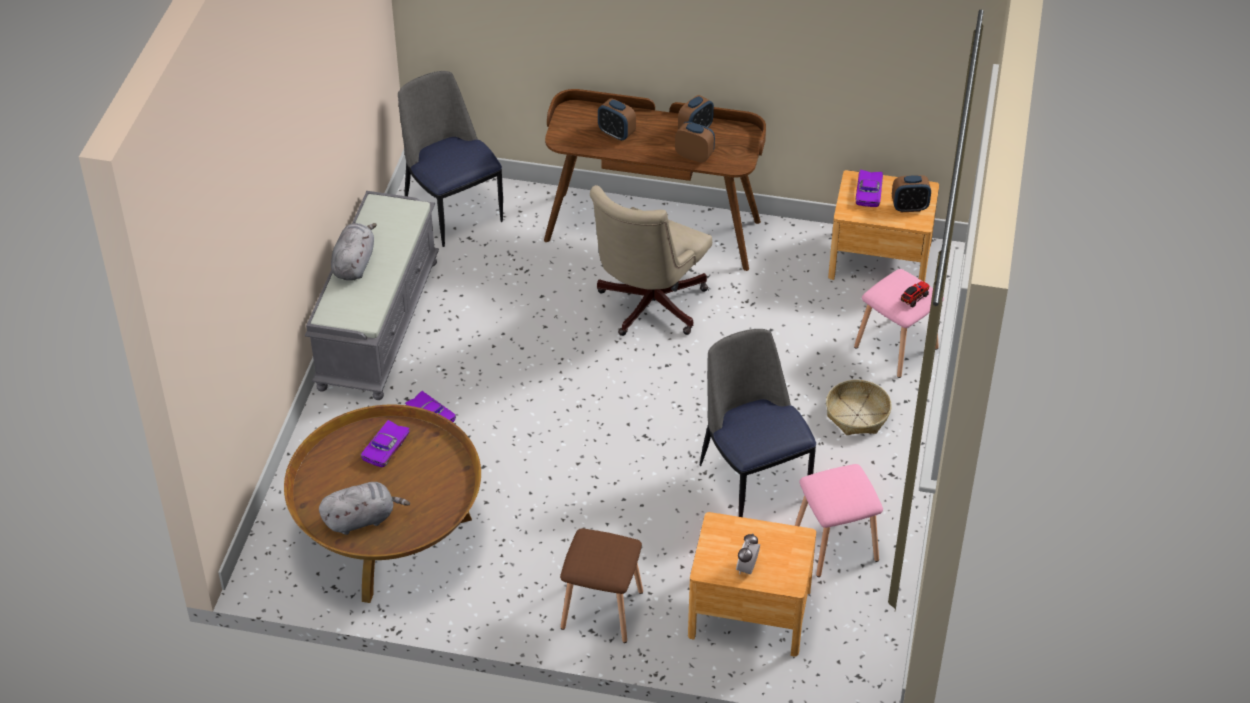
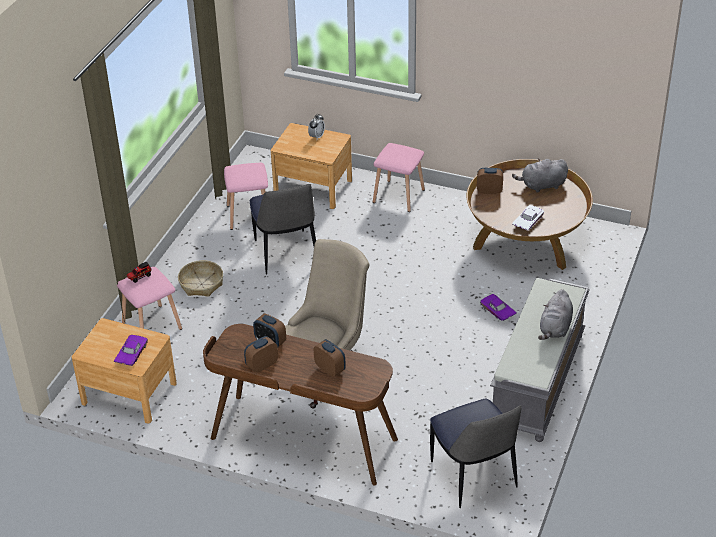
camera: 170 degrees left, 5 degrees down
(387, 448) = (527, 221): purple toy car -> white toy car
(600, 610) = (399, 196): brown stool -> pink stool
(909, 207) = (106, 338): alarm clock -> alarm clock (489, 191)

